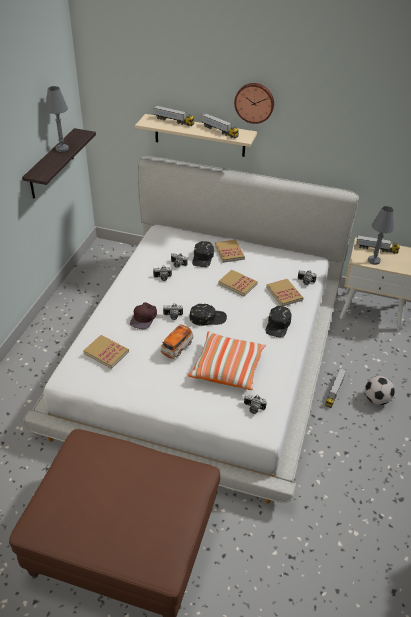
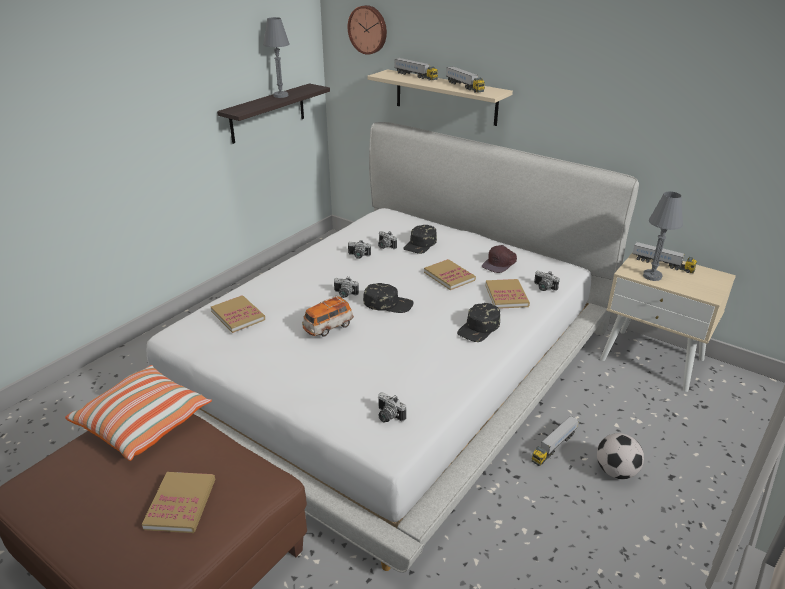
camera: 20 degrees right, 10 degrees down
(144, 318) = (308, 290): brown cap -> brown cap (500, 263)
(227, 368) = (381, 362): pillow -> pillow (144, 423)
(229, 252) = (457, 243): book -> book (181, 504)
(254, 102) = (510, 50): wall clock -> wall clock (368, 29)

